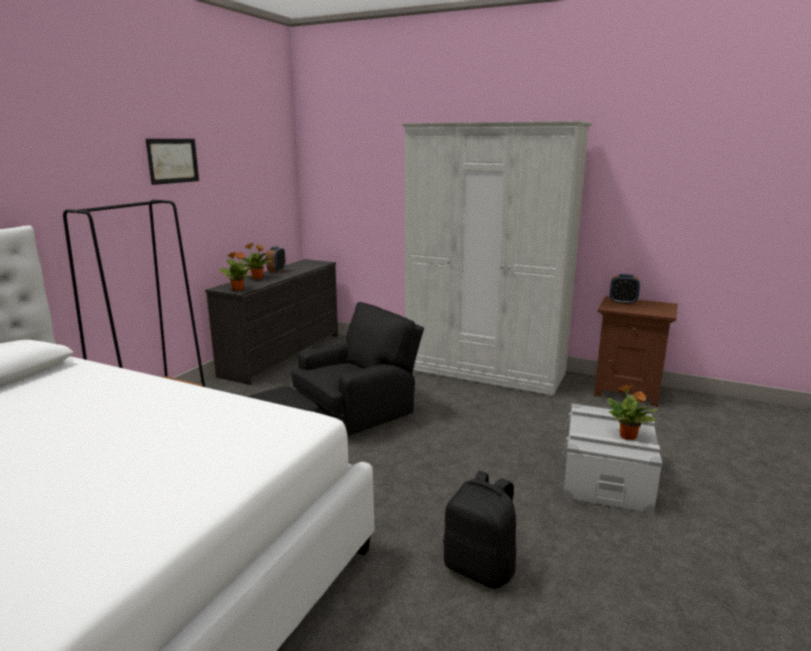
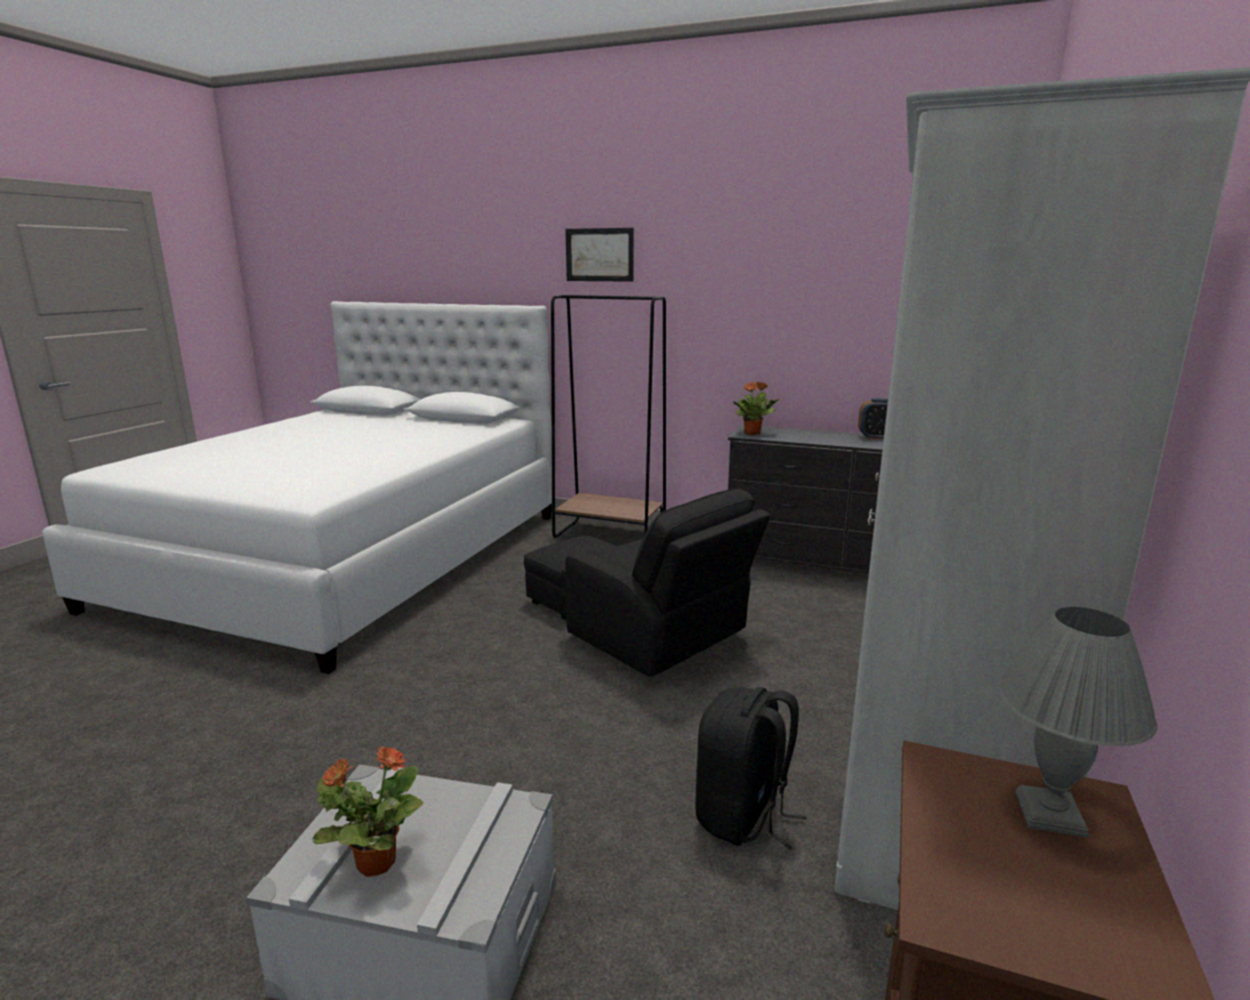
camera: 85 degrees right, 0 degrees up
(173, 161) = (731, 253): picture -> picture (599, 255)
(257, 278) = (821, 434): potted plant -> none
(480, 568) = (249, 752): black backpack -> black backpack (743, 816)
(623, 302) = (1051, 815): alarm clock -> grey table lamp

